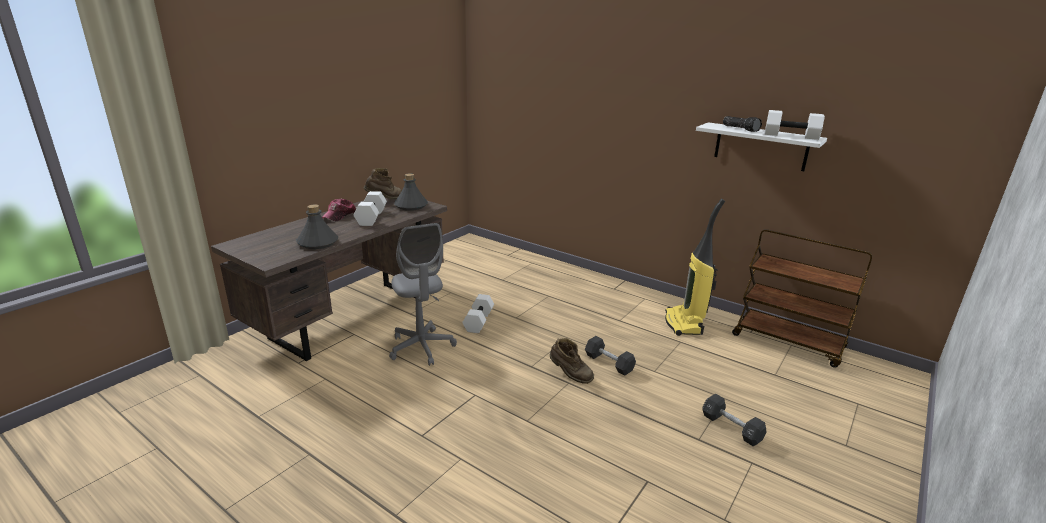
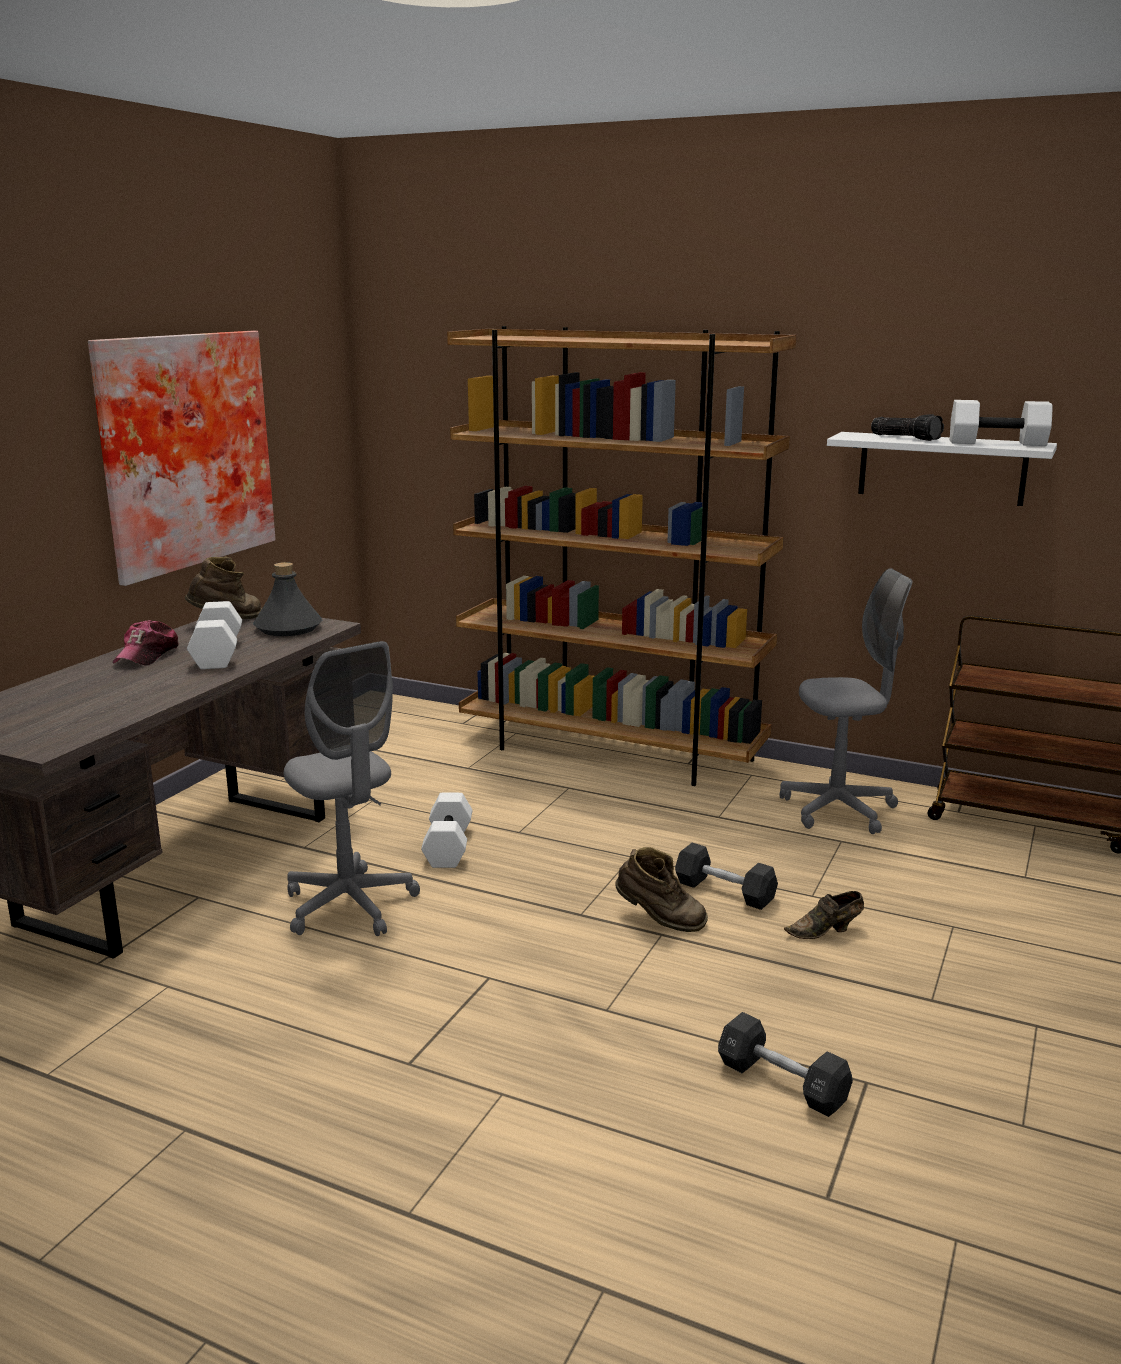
camera: 10 degrees left, 5 degrees down
(318, 243) = (128, 705): grey bottle -> none
(369, 113) = (182, 450): none -> picture
(576, 278) = (611, 752): none -> brown bookcase
(654, 392) = (826, 931): none -> brown shoe
(684, 324) = (838, 810): vacuum cleaner -> grey office chair
(731, 428) = (981, 973): black dumbbell -> black dumbbell (782, 1083)

